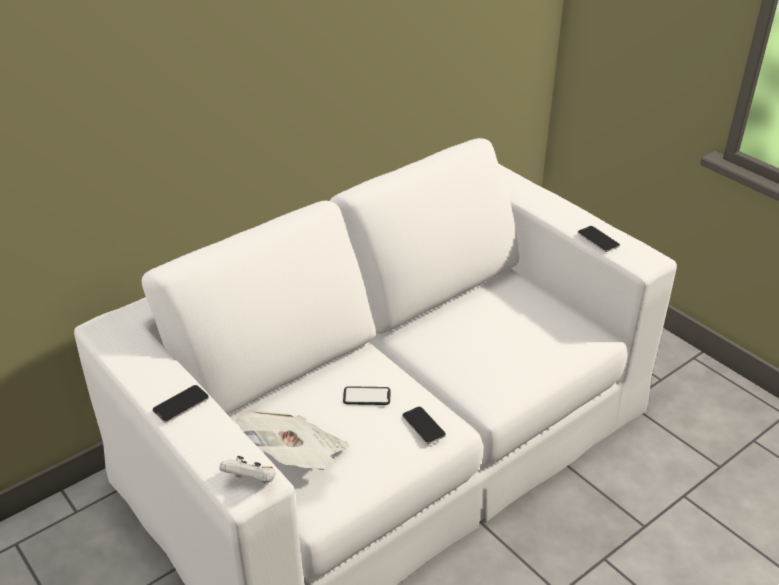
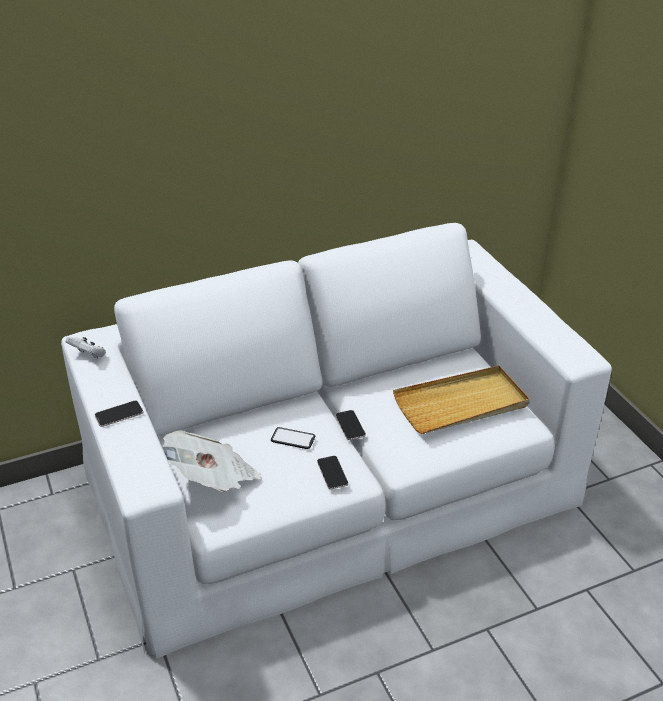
camera: 15 degrees right, 0 degrees up
(251, 481) = (149, 486): white game controller -> white game controller (89, 355)
(527, 327) = (461, 404): none -> beige tray
(598, 239) = (543, 333): phone -> phone (350, 425)

